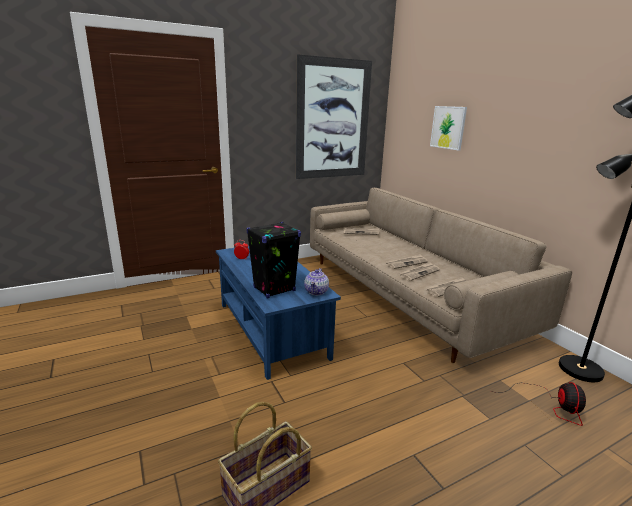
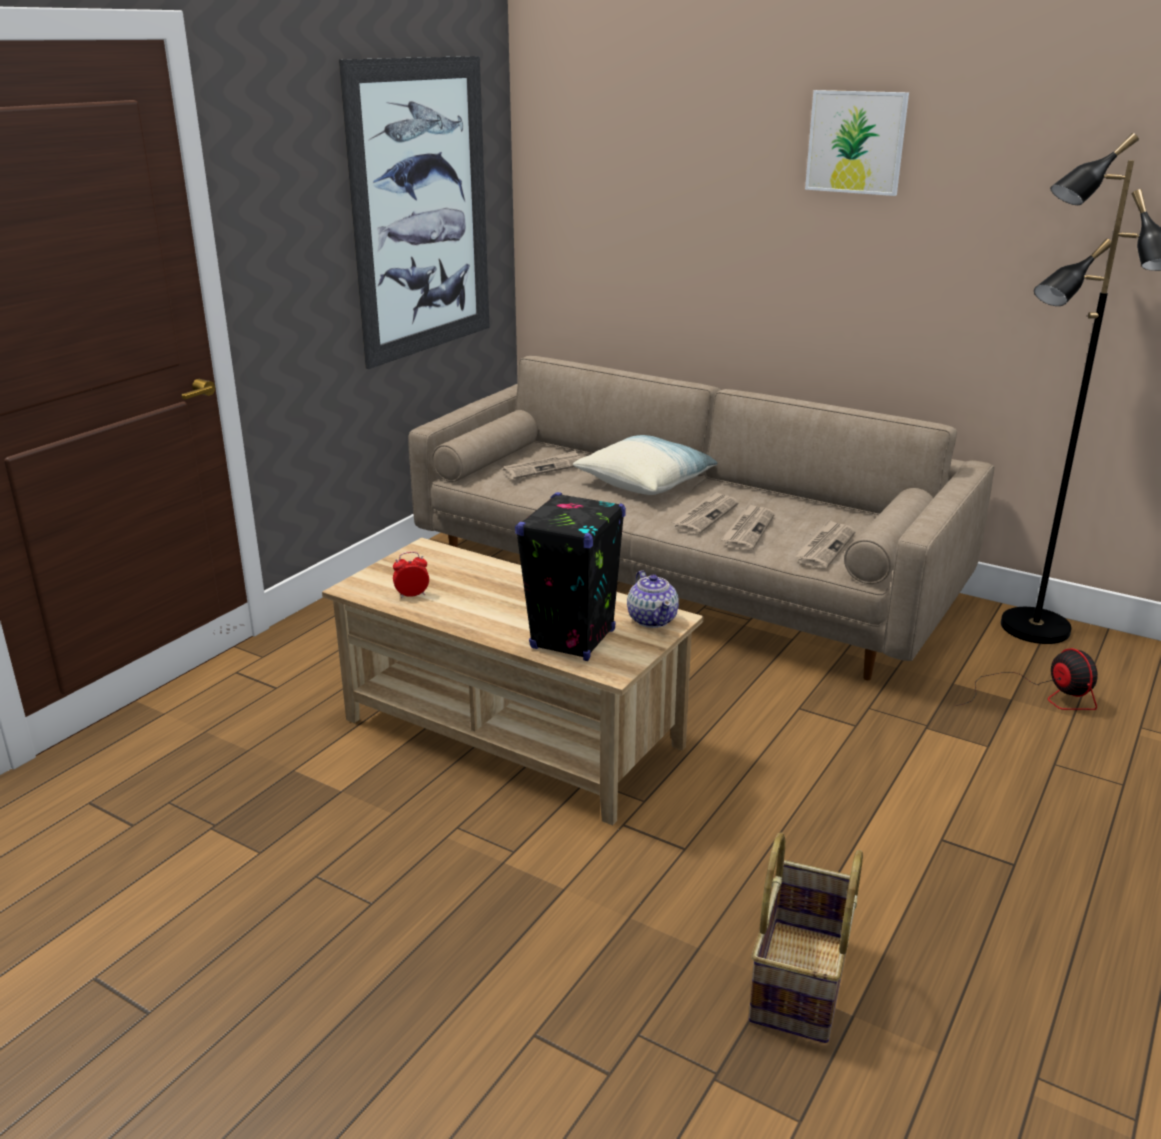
camera: 30 degrees left, 5 degrees up
(272, 330) = (514, 732): blue coffee table -> beige coffee table
(397, 246) = (647, 482): none -> pillow
(448, 127) = (696, 211): picture -> picture (856, 142)

